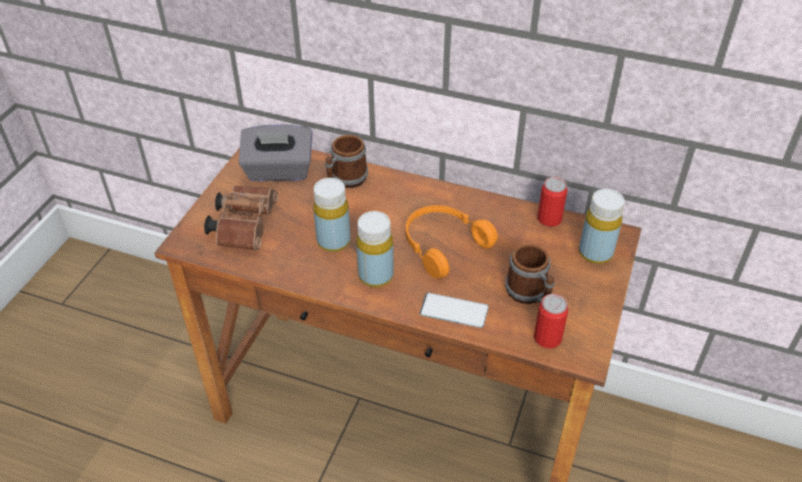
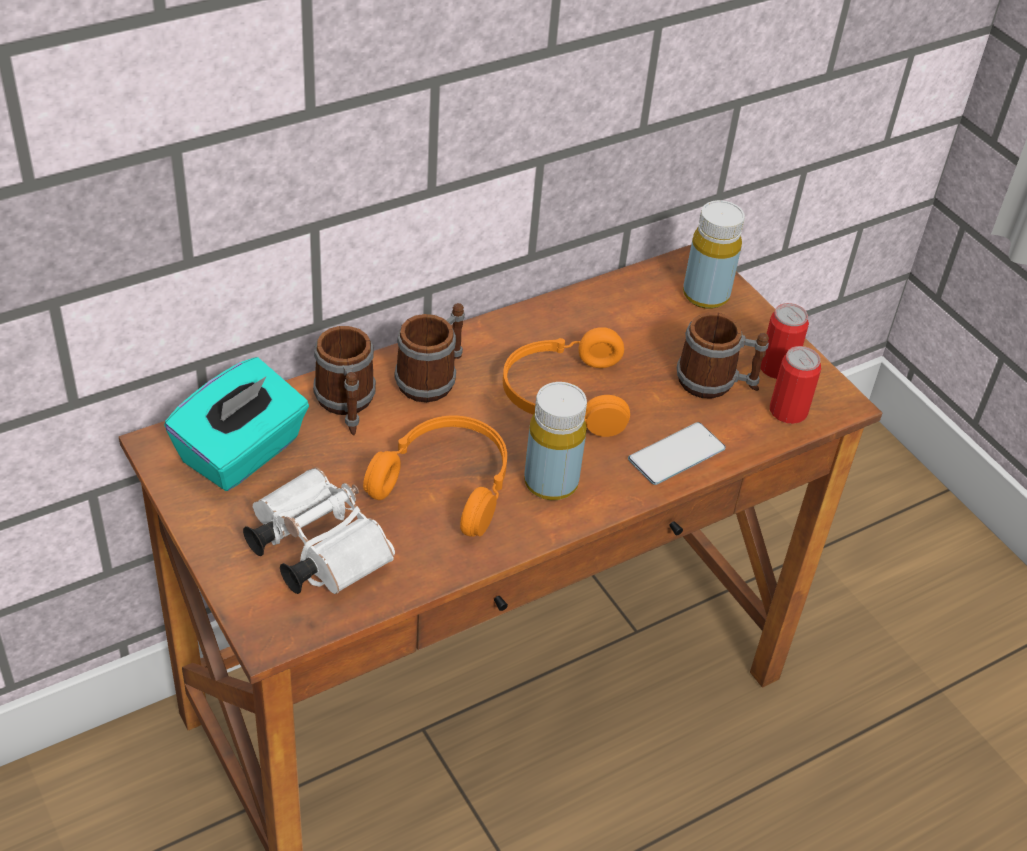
camera: 55 degrees left, 0 degrees up
(245, 225) = (314, 548): brown binoculars -> white binoculars
(279, 171) = (242, 453): grey tissue box -> turquoise tissue box
(334, 241) = (447, 483): yellow bottle -> orange headphones
(397, 196) = (433, 378): none -> mug
(549, 219) = (617, 290): can -> can (777, 367)

